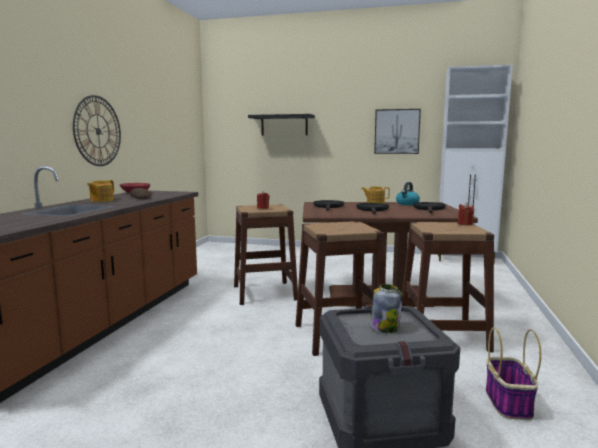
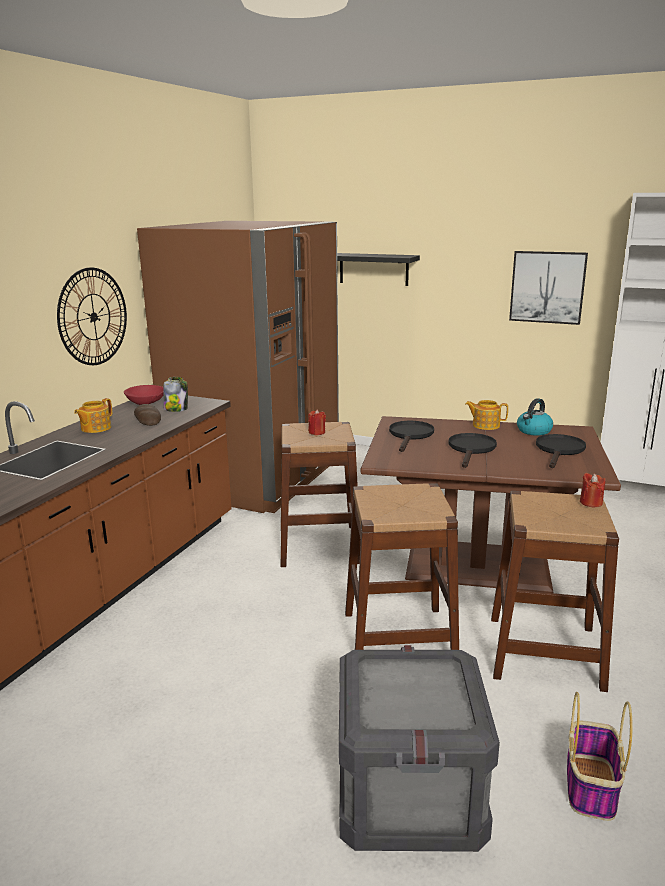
camera: 10 degrees right, 10 degrees up
(208, 263) = (256, 478): none -> brown fridge
(384, 327) = (413, 693): jar -> jar (176, 409)

